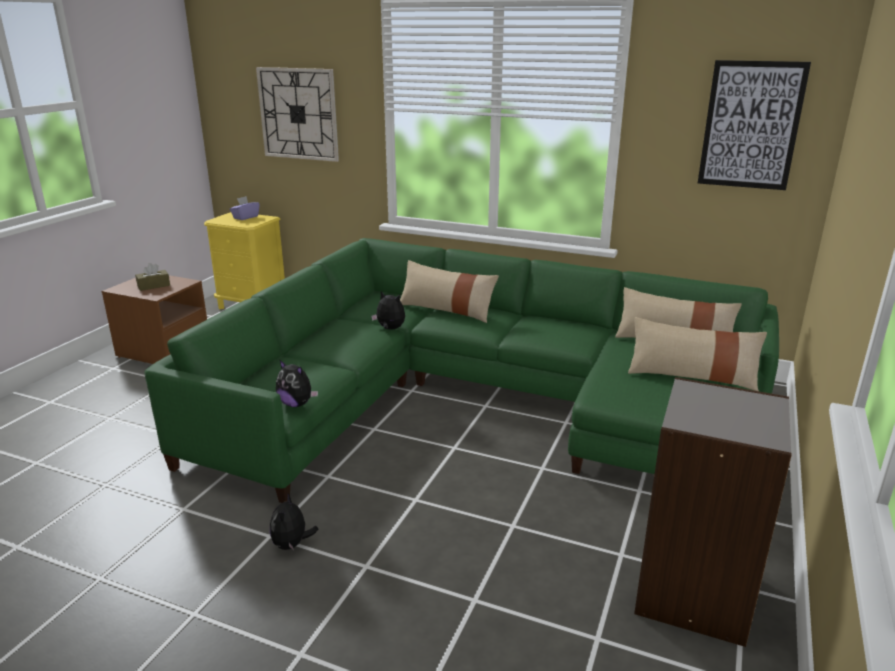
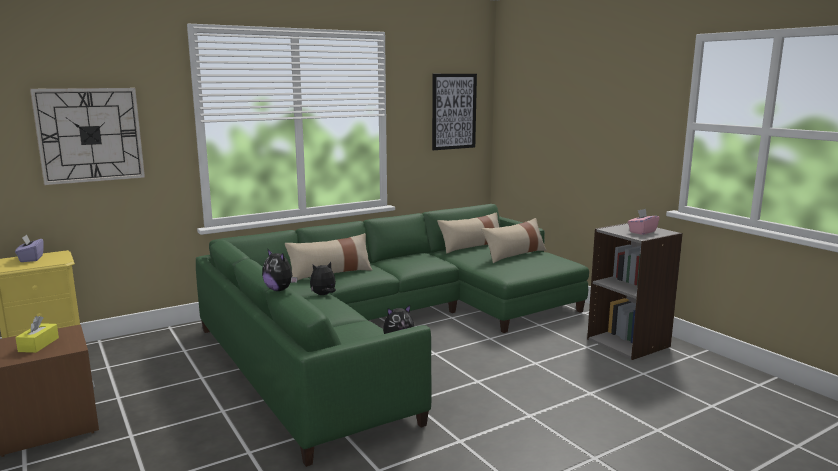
camera: 55 degrees left, 10 degrees down
(153, 286) = (38, 345): brown tissue box -> yellow tissue box
(292, 544) = (479, 434): plush toy -> plush toy (280, 290)
(724, 417) = (642, 232): none -> pink tissue box

